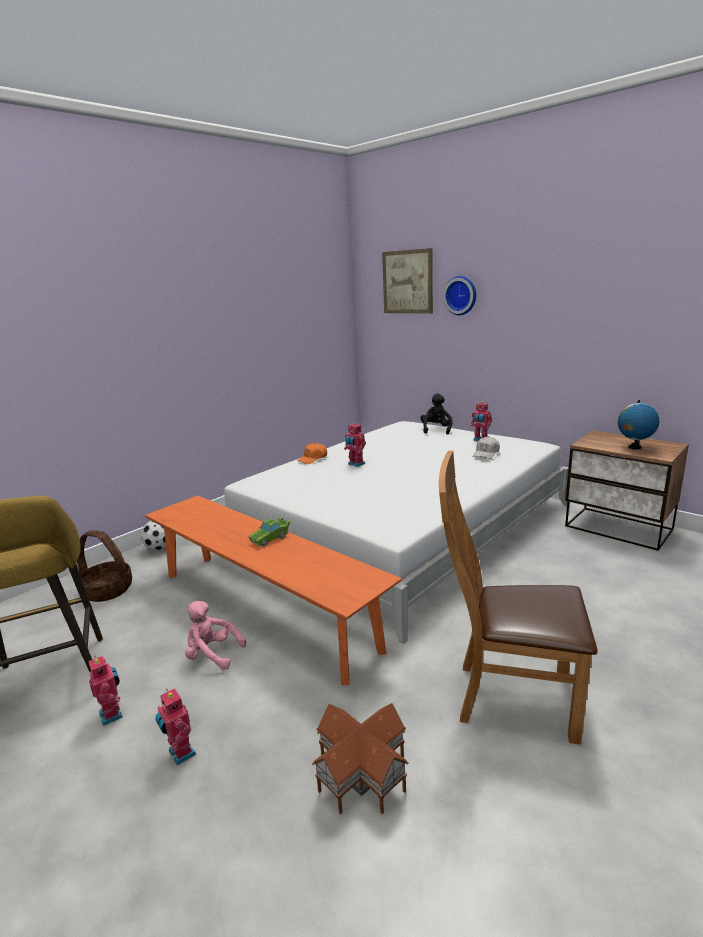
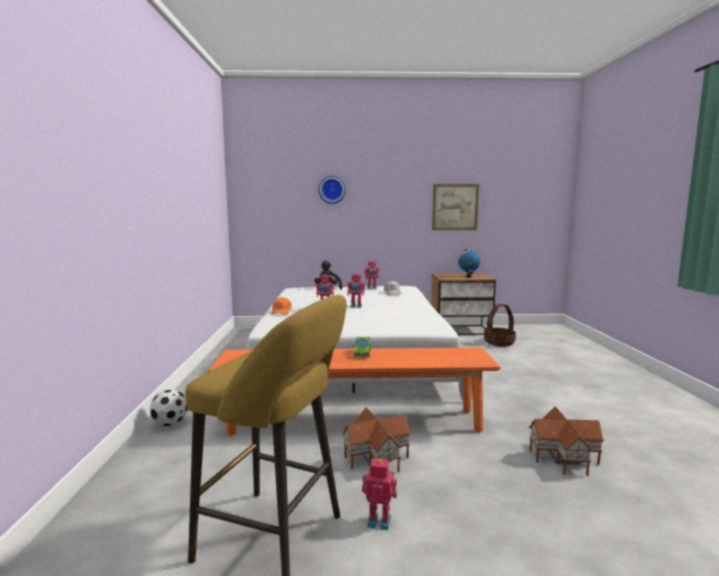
camera: 45 degrees left, 10 degrees down
(107, 590) = (178, 467): basket -> basket (499, 342)
(180, 753) = (470, 507): toy robot -> toy robot (356, 306)
(212, 655) = (375, 457): pink plush toy -> toy house
(407, 282) = (283, 179): picture -> picture (455, 207)
(507, 697) = (549, 403): brown chair -> none

